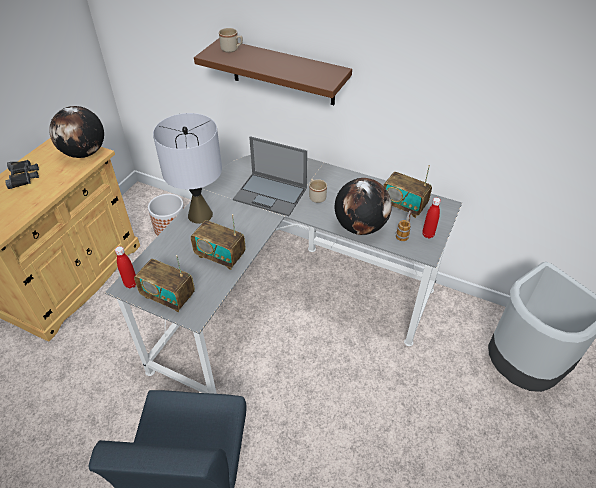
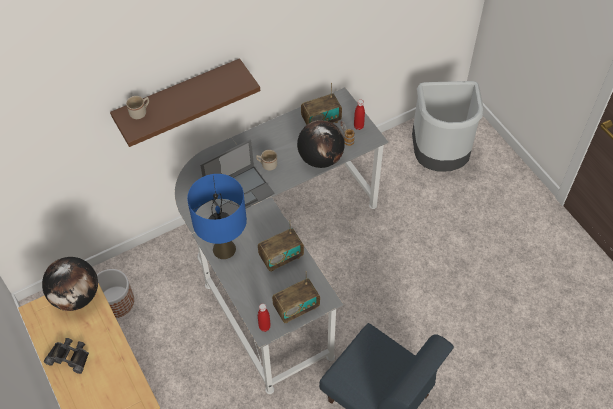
camera: 55 degrees left, 10 degrees up
(200, 214) = (224, 249): grey table lamp -> blue table lamp

